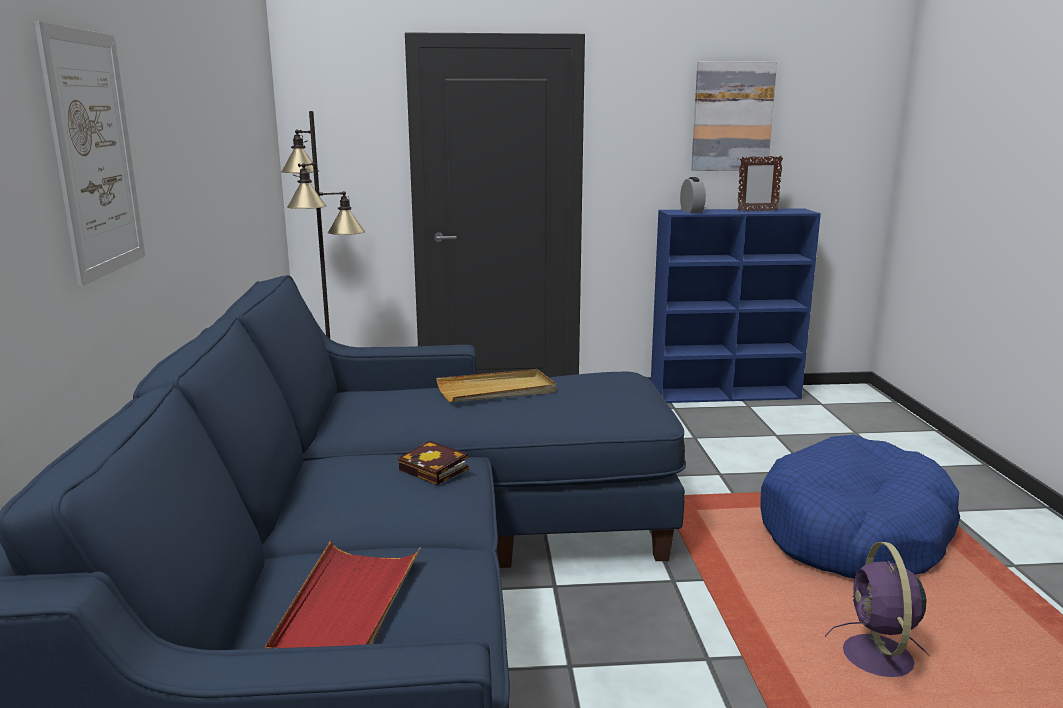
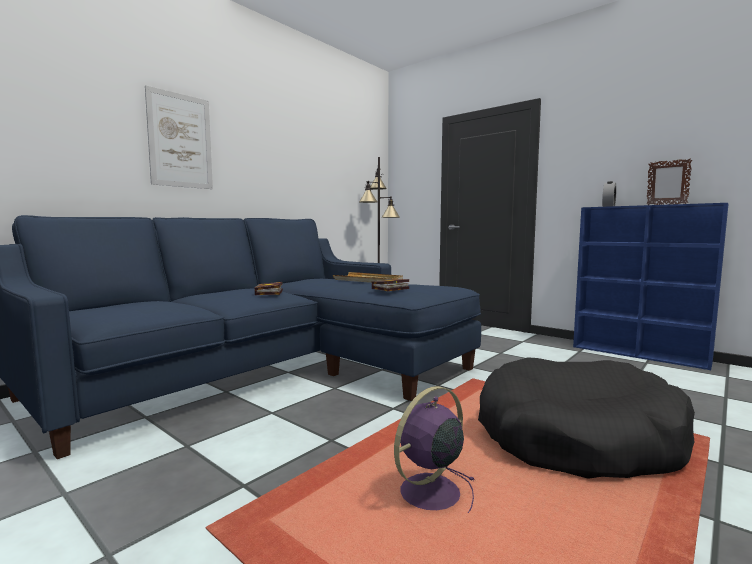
camera: 45 degrees right, 10 degrees down
(347, 606) = (125, 306): red tray -> none
(597, 408) = (389, 289): none -> book
(732, 116) = (654, 136): picture -> none
(854, 533) = (577, 438): blue dog bed -> black dog bed

